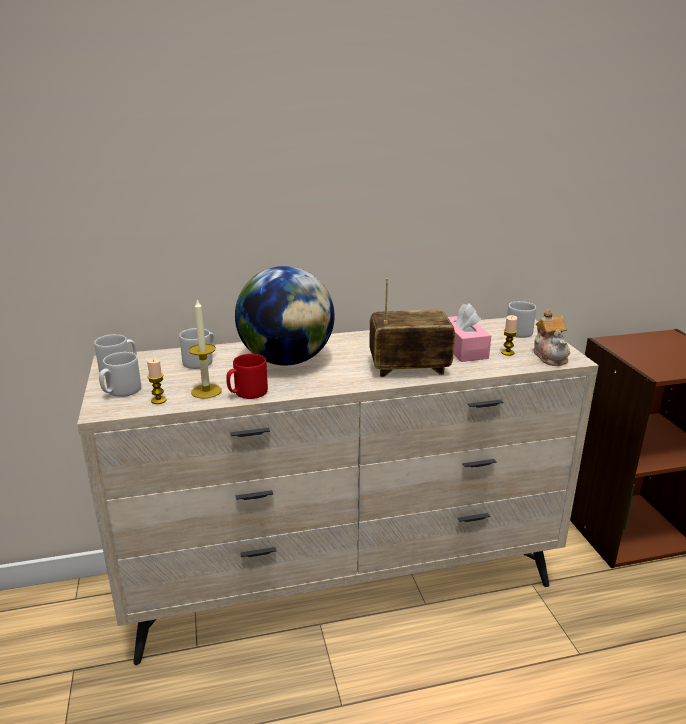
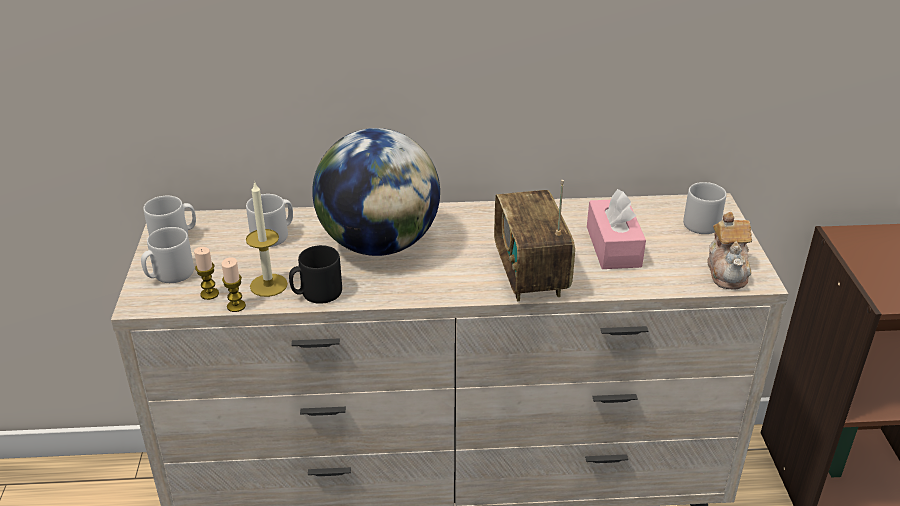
camera: 10 degrees right, 10 degrees up
(247, 393) = (316, 293): red mug -> black mug
(409, 368) = (530, 274): radio -> radio turned 105 degrees counterclockwise
(507, 353) = (671, 259): candle -> candle (236, 306)

